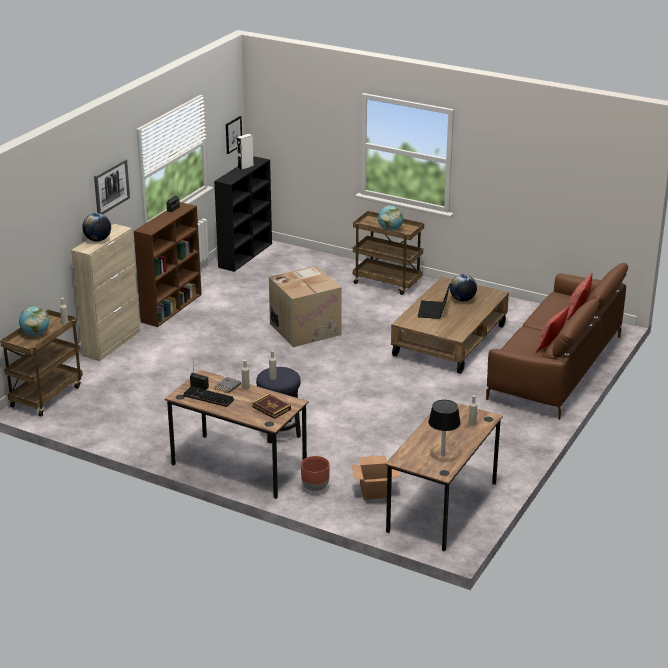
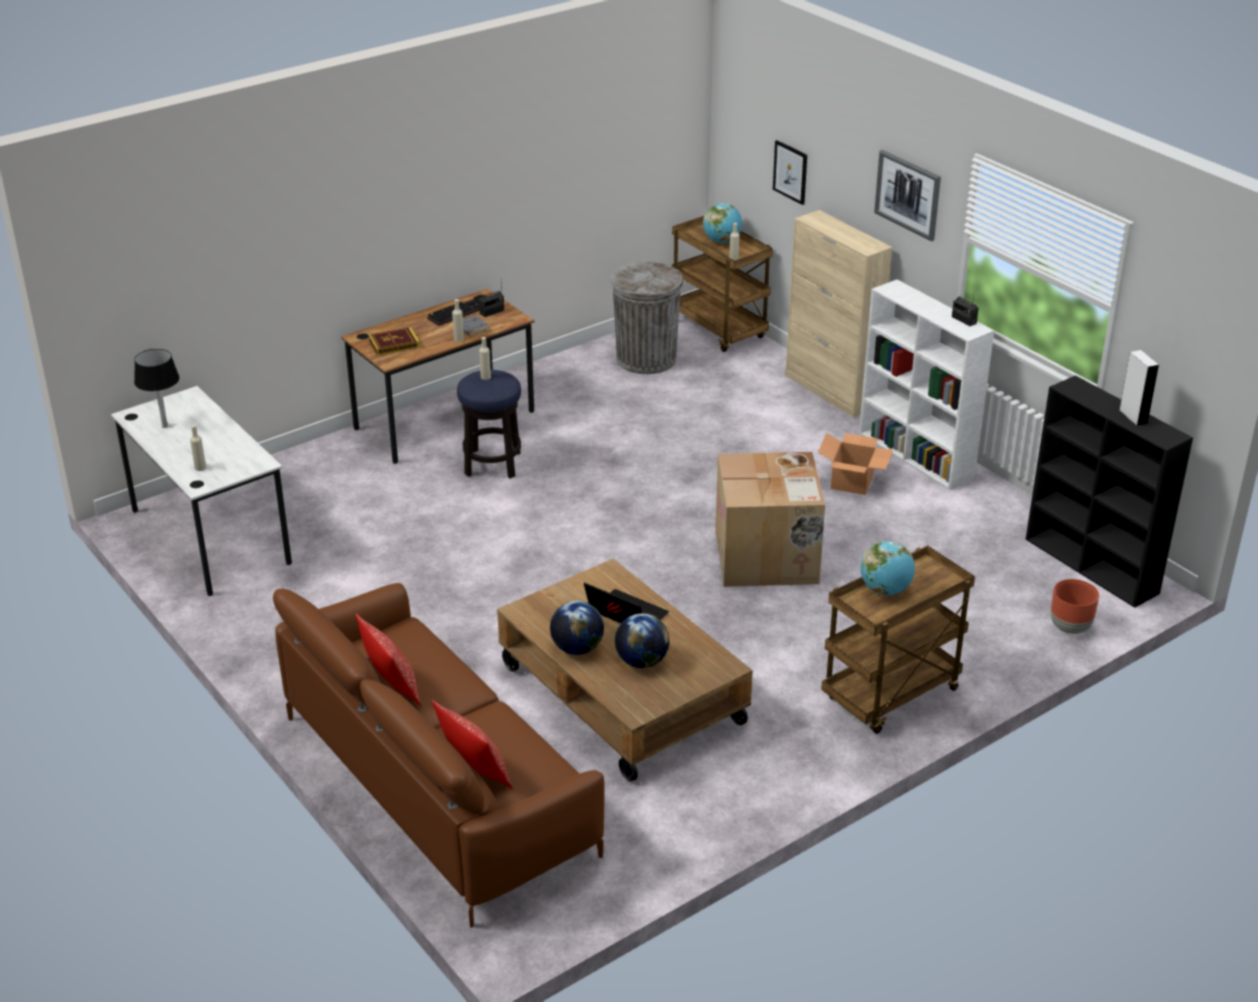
camera: 115 degrees right, 5 degrees up
(98, 240) = (838, 229): globe -> globe (577, 648)
(105, 413) = (646, 359): none -> grey trash can
(172, 308) = (916, 456): brown bookcase -> white bookcase
(233, 134) = (1198, 371): picture -> picture (790, 172)
(315, 488) = (346, 459): brown planter -> brown planter (1069, 627)
(374, 491) = (295, 497): cardboard box -> cardboard box (851, 481)
(442, 507) = (210, 536): brown desk -> white desk

